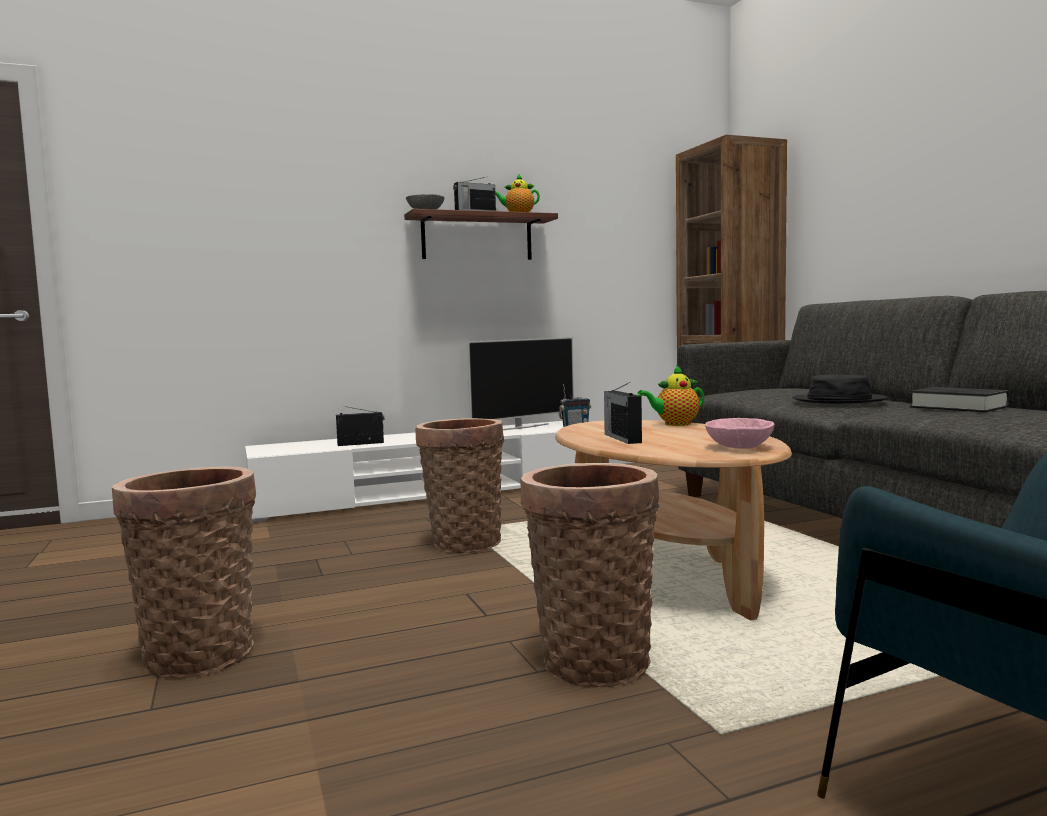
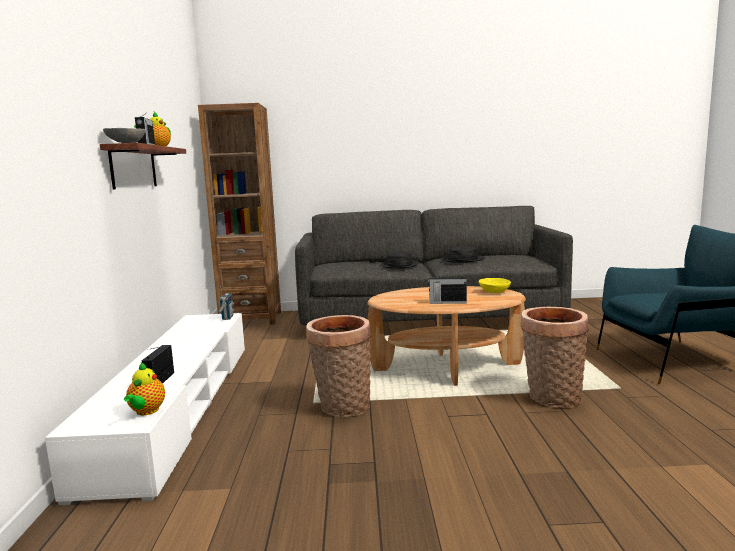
camera: 70 degrees left, 5 degrees up
(199, 652) = (517, 509): basket -> none
(521, 427) = (191, 328): television -> none
(674, 424) = (408, 291): teapot -> teapot (146, 411)
(739, 447) = (493, 292): pink bowl -> yellow bowl
(958, 407) = (462, 259): black book -> black hat

